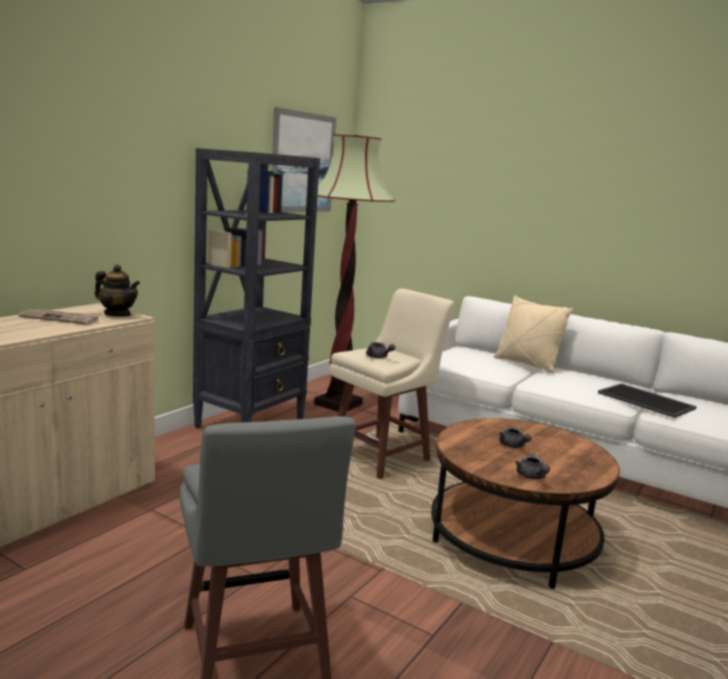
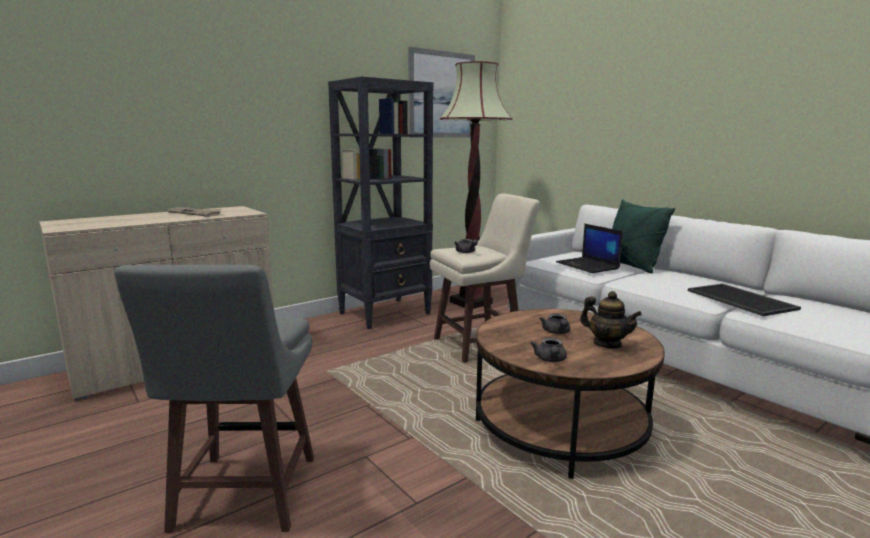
camera: 20 degrees right, 0 degrees up
(117, 314) = (242, 211): teapot -> teapot (607, 344)
(489, 366) = (588, 266): none -> laptop
(526, 364) = (630, 266): beige pillow -> green pillow

